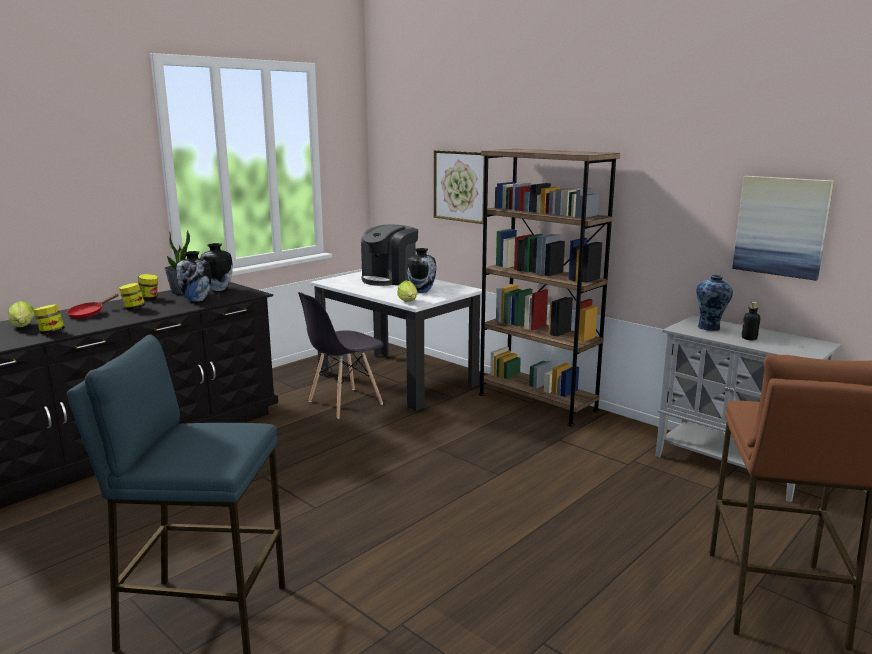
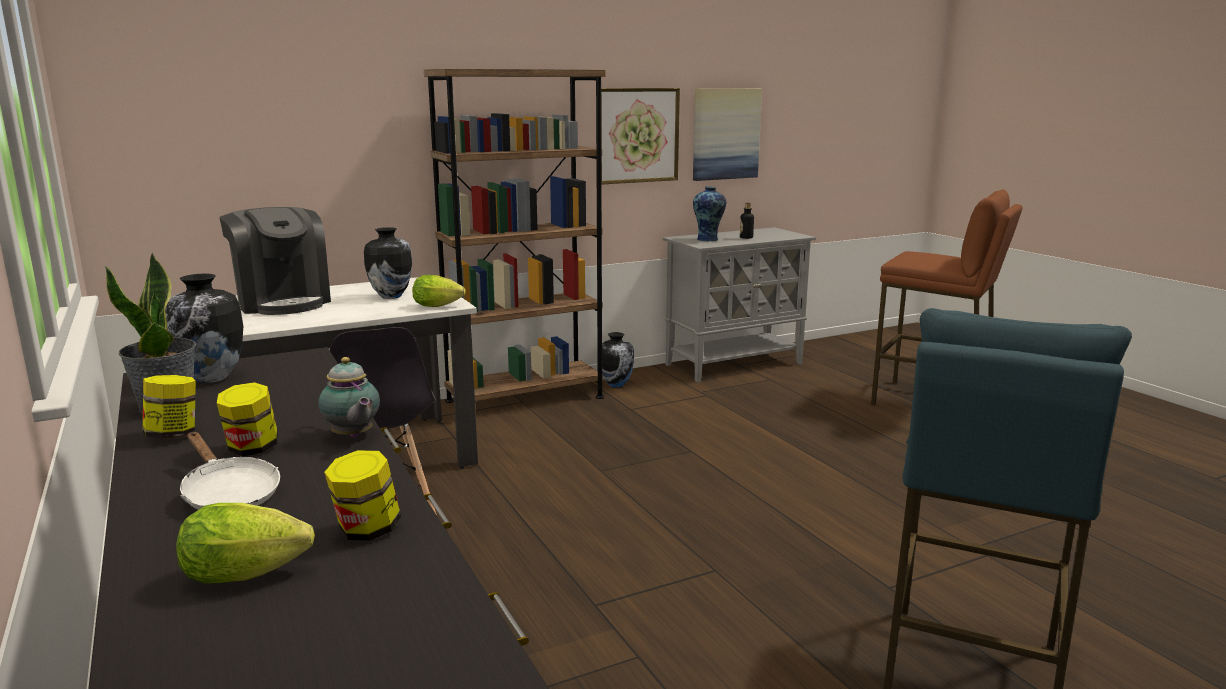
camera: 70 degrees left, 0 degrees up
(89, 314) = (228, 494): red frying pan -> white frying pan
(145, 316) = (353, 436): none -> teapot
(197, 300) = (276, 395): vase -> vase (616, 385)
(461, 186) = (319, 133): picture -> picture (637, 135)

